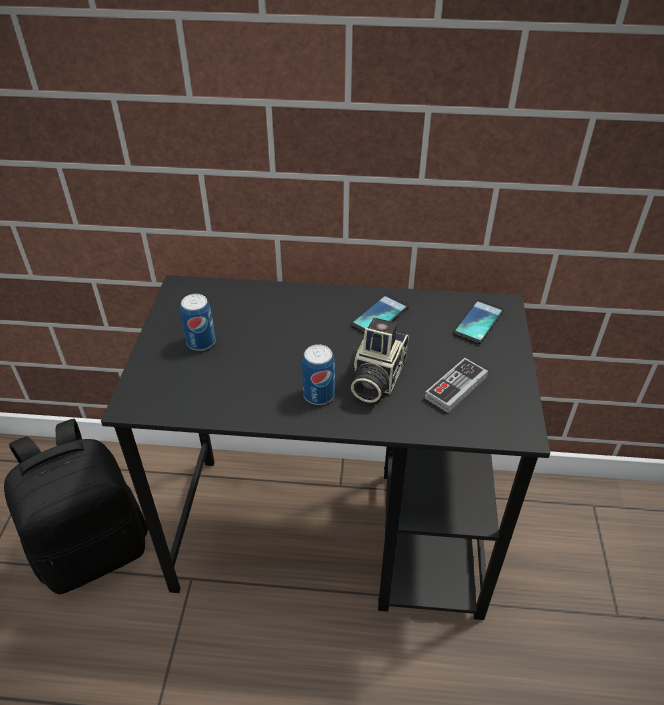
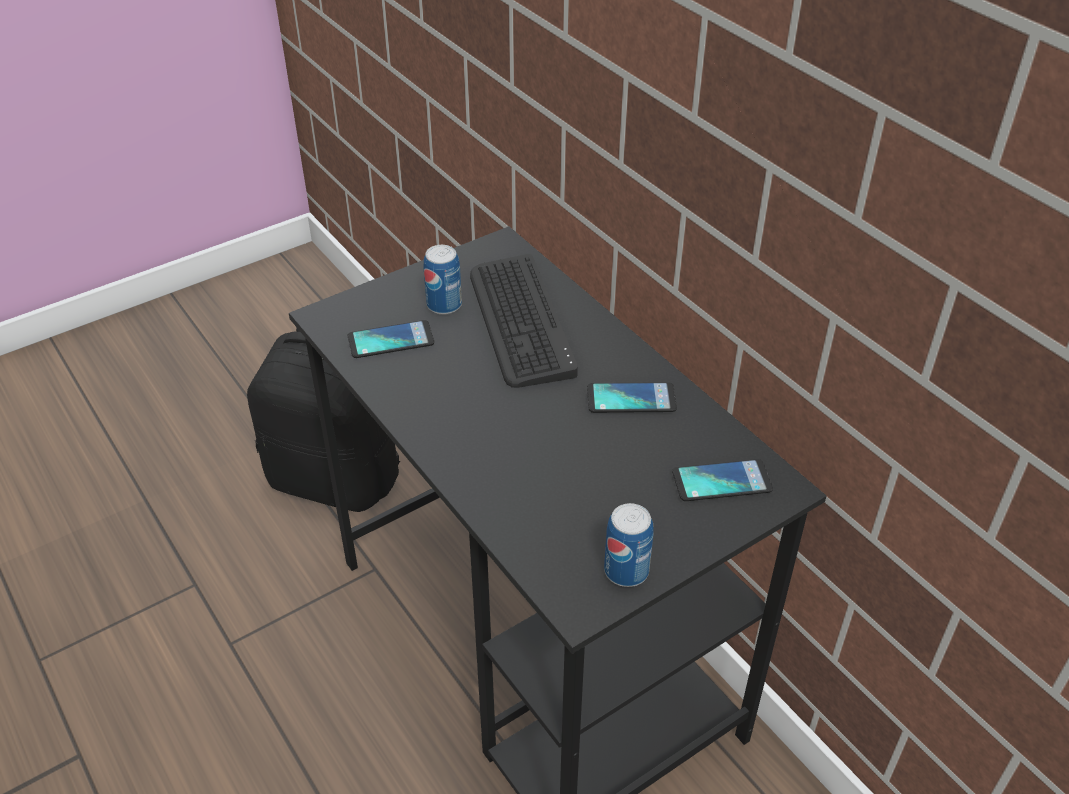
camera: 50 degrees right, 0 degrees up
(201, 385) = (391, 340): none -> phone
(260, 319) = (520, 321): none -> keyboard
(319, 395) = (462, 422): can -> can (626, 571)
(375, 378) = (531, 448): camera -> none
(456, 387) = (587, 517): game controller -> none

